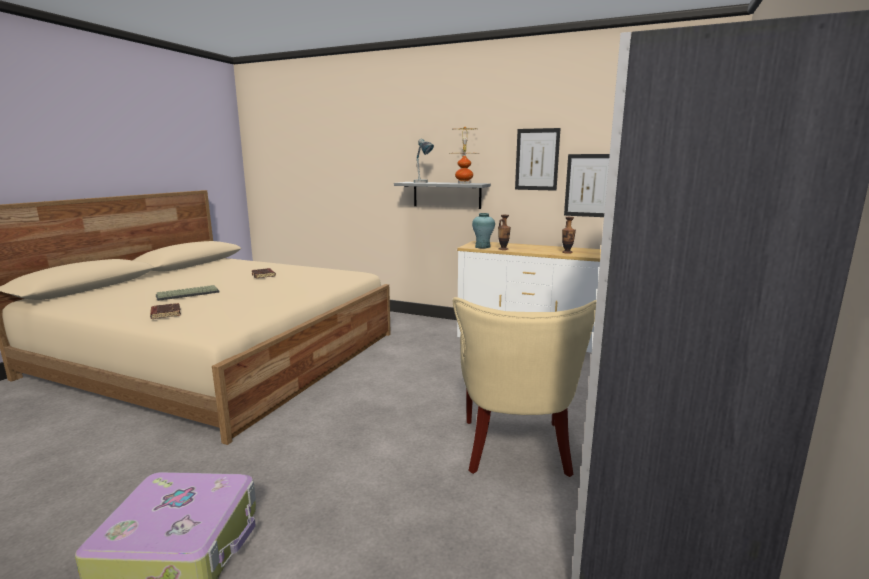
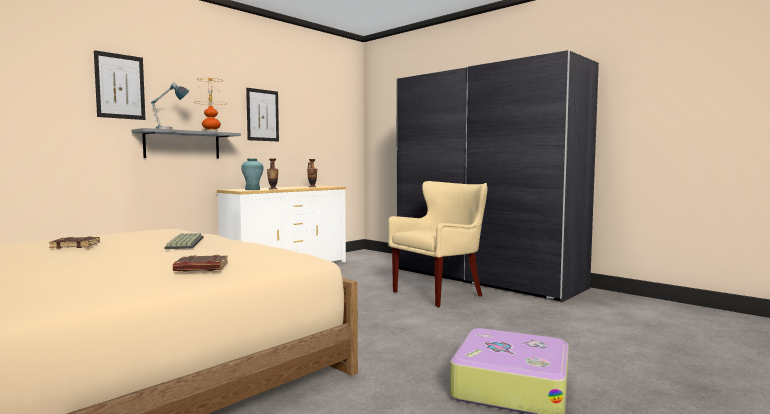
camera: 70 degrees left, 10 degrees down
(188, 293) = (109, 262): keyboard -> keyboard (184, 242)
(514, 449) = (440, 294): beige armchair -> beige armchair turned 60 degrees counterclockwise
(588, 185) = (298, 138): picture -> picture (120, 86)

